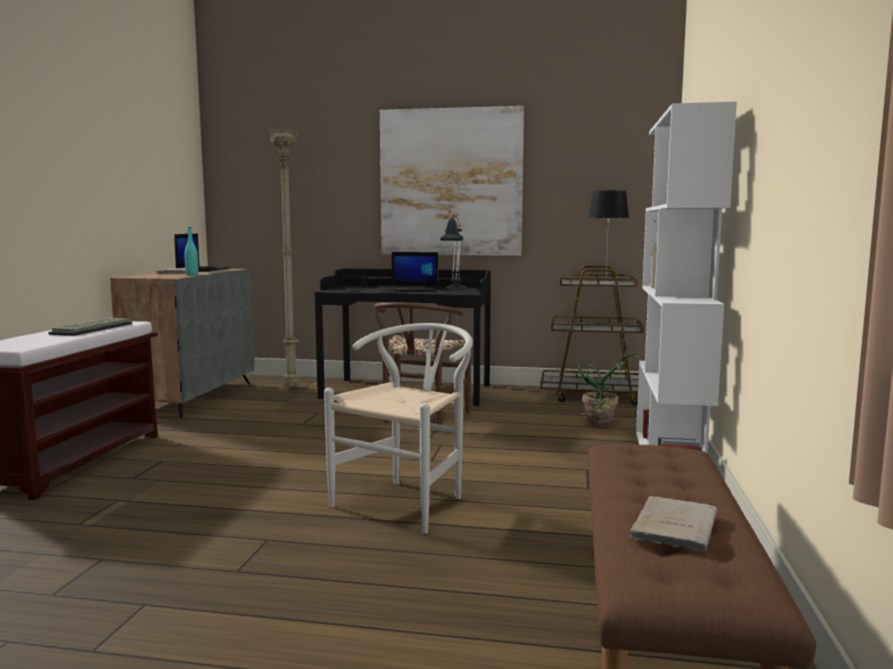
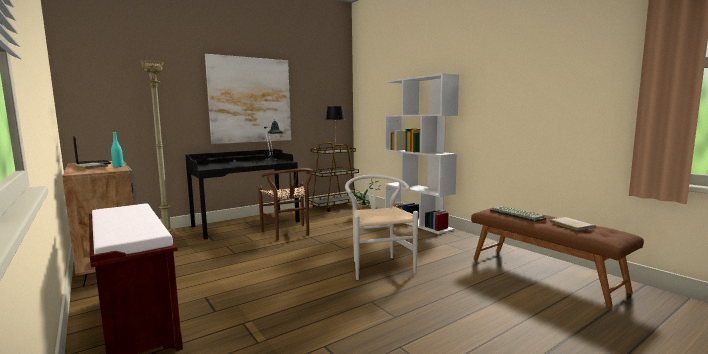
camera: 45 degrees left, 0 degrees up
(93, 329) = (133, 214): keyboard -> keyboard (517, 215)
(413, 289) = (247, 163): laptop -> none

